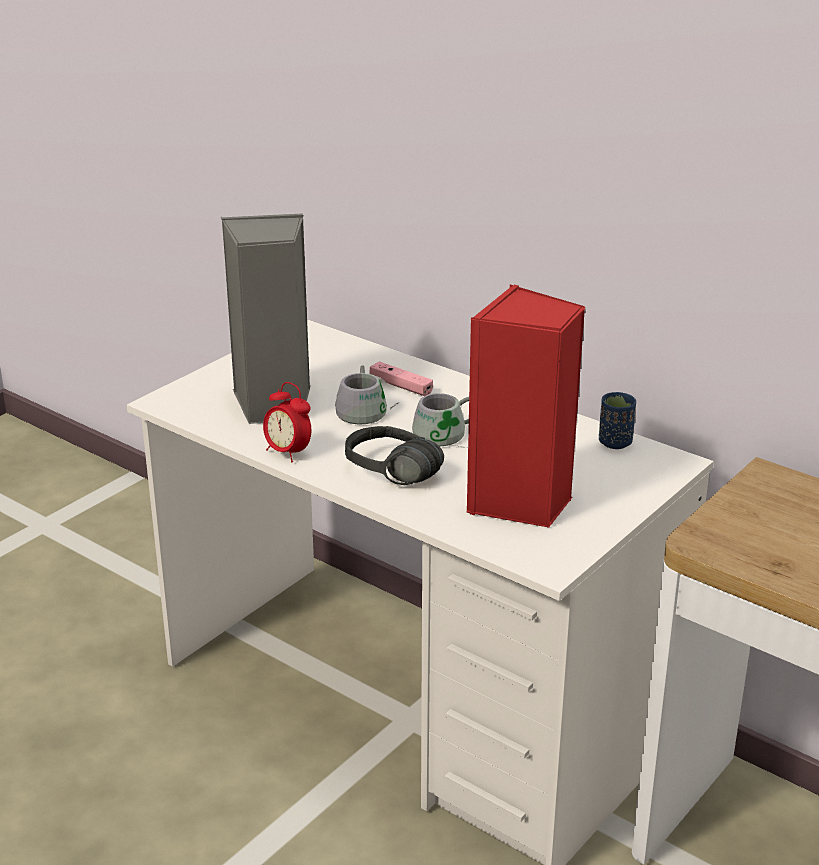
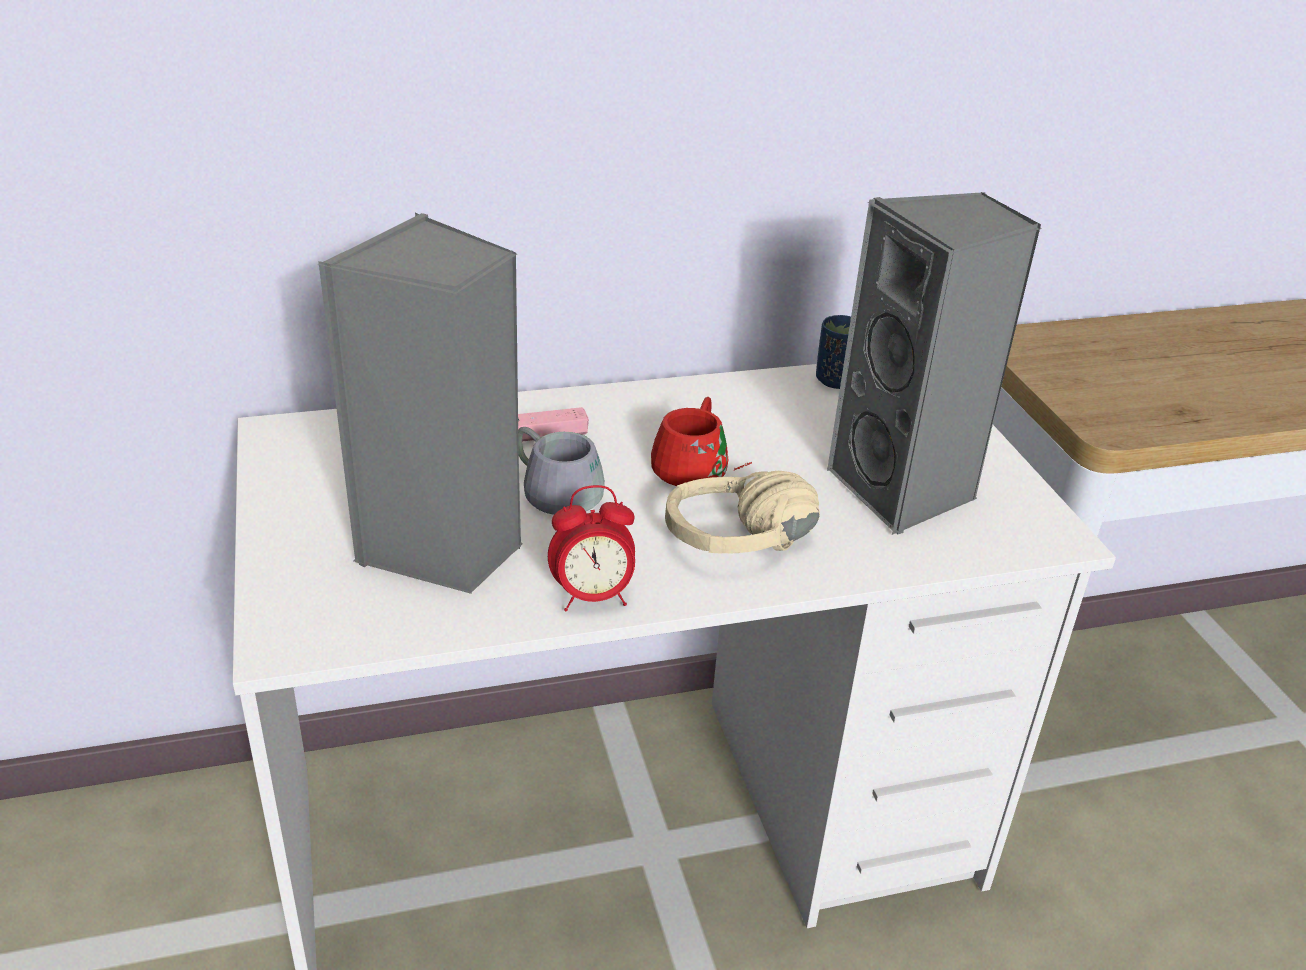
camera: 55 degrees left, 5 degrees up
(385, 478) = (748, 552): black headphones -> beige headphones
(447, 436) = (700, 465): grey mug -> red mug
(521, 503) = (905, 491): red speaker -> grey speaker

